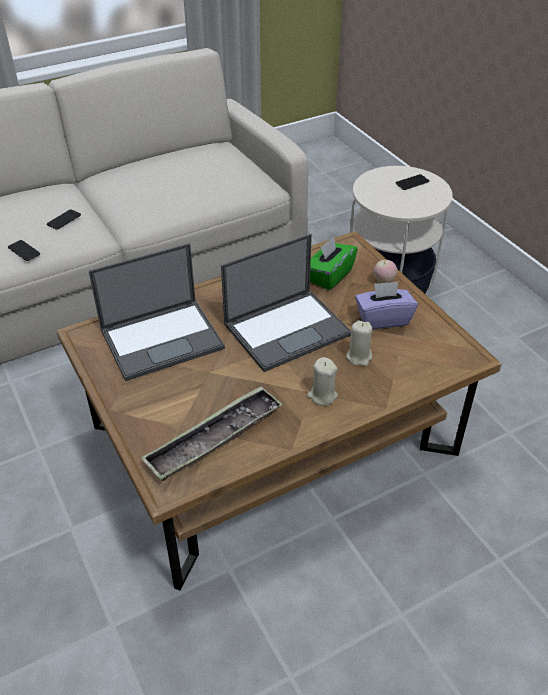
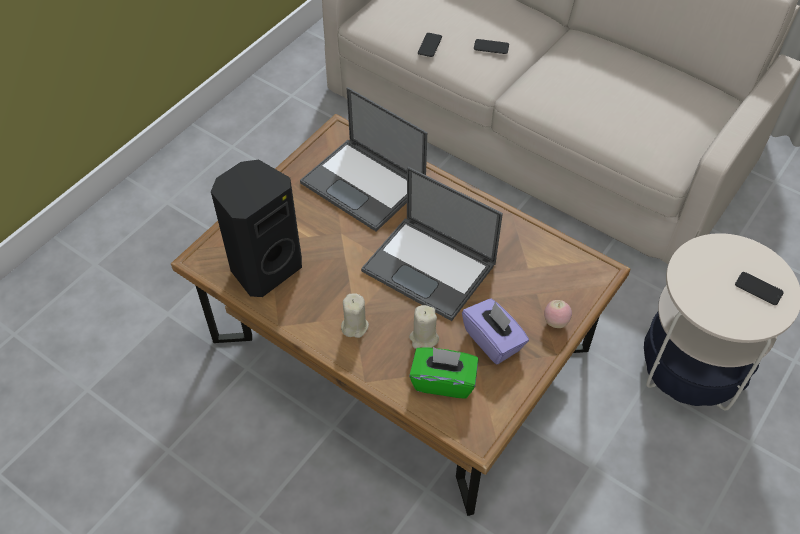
camera: 65 degrees right, 10 degrees up
(214, 438) = (264, 267): tray -> black speaker
(329, 276) = (534, 272): green tissue box -> green tissue box (443, 381)

